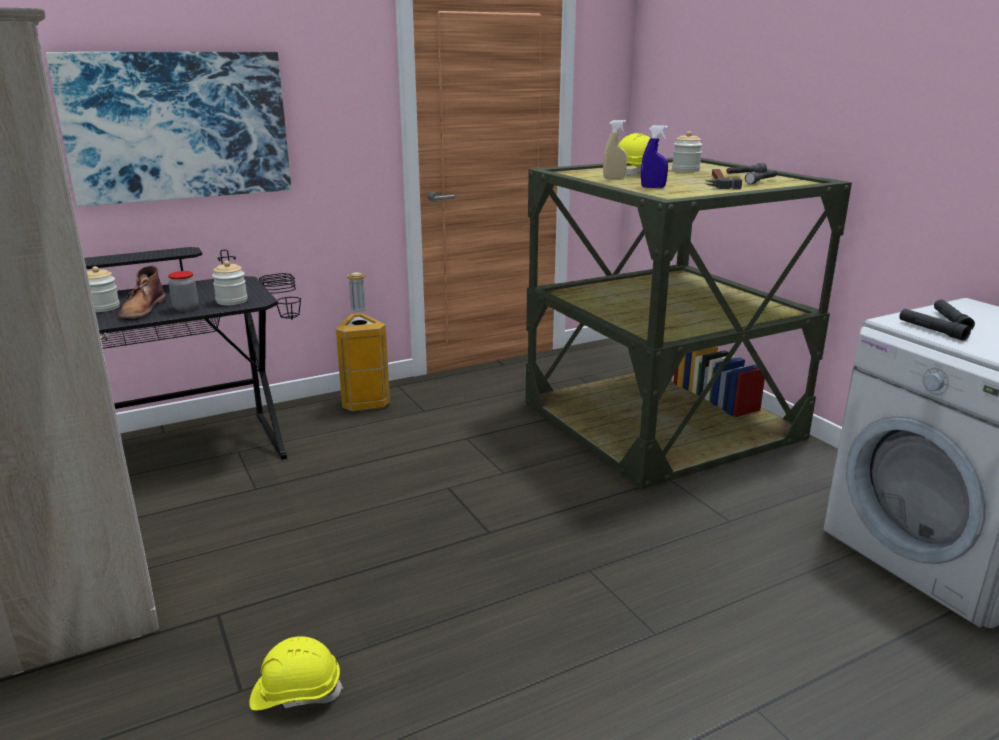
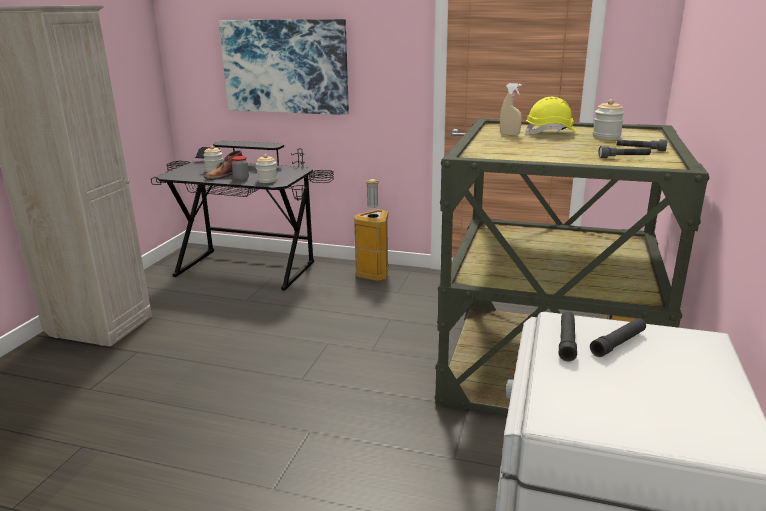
camera: 45 degrees right, 0 degrees up
(296, 692) = (101, 403): yellow hard hat -> none
(653, 187) = (502, 146): blue spray bottle -> none
(719, 182) = (581, 151): hammer -> none

